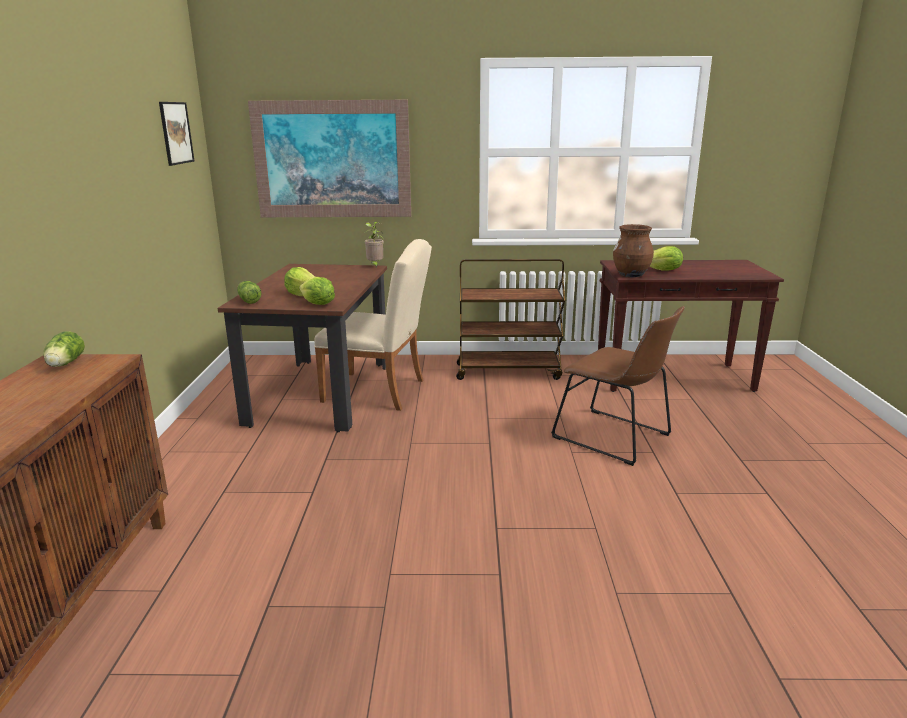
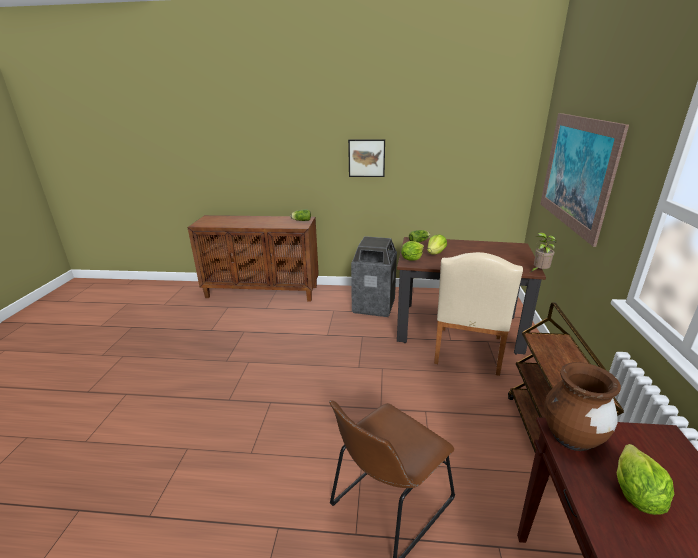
camera: 95 degrees right, 5 degrees up
(176, 133) = (488, 133): picture -> picture (366, 158)
(227, 452) = (373, 306): none -> trash can

